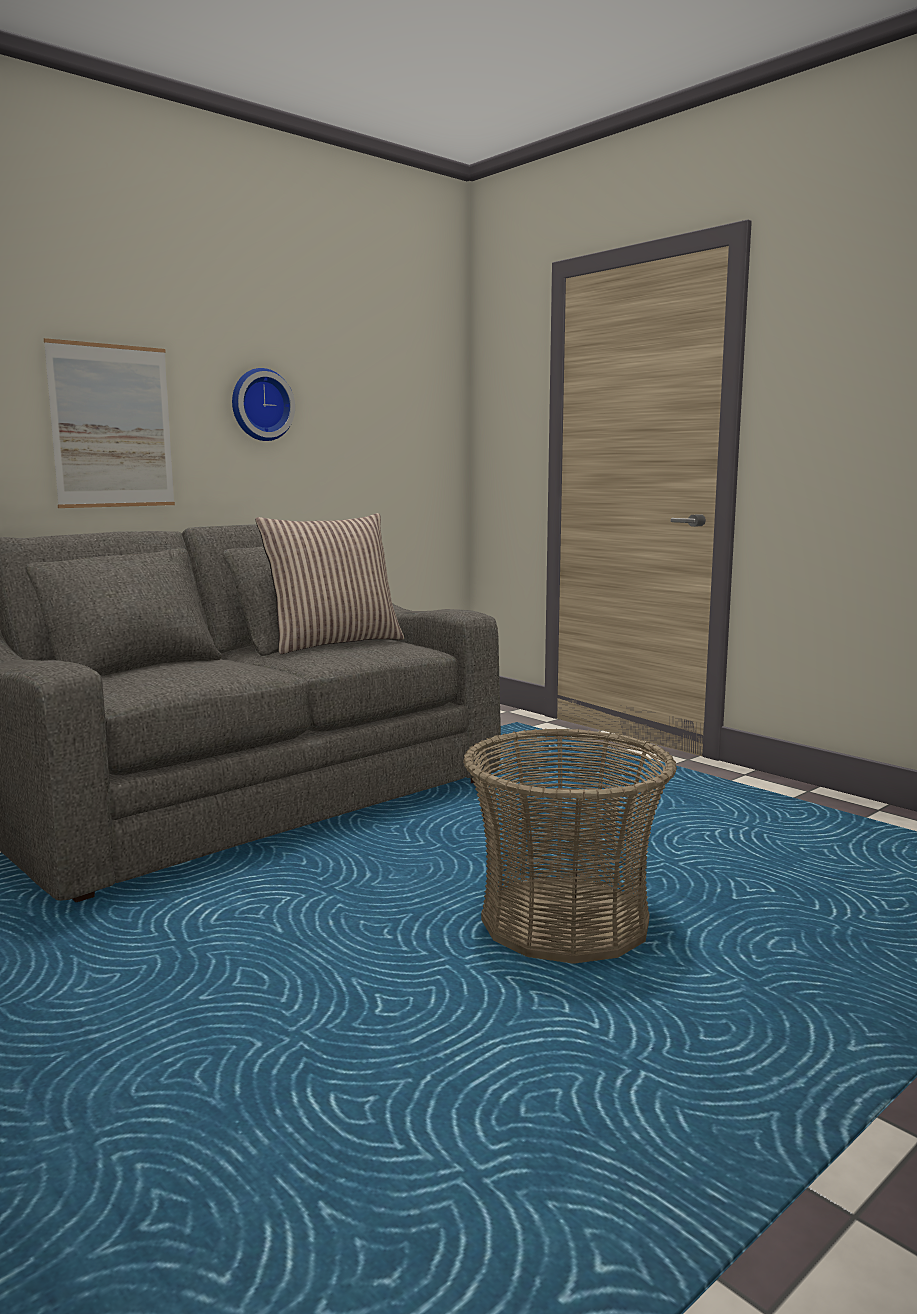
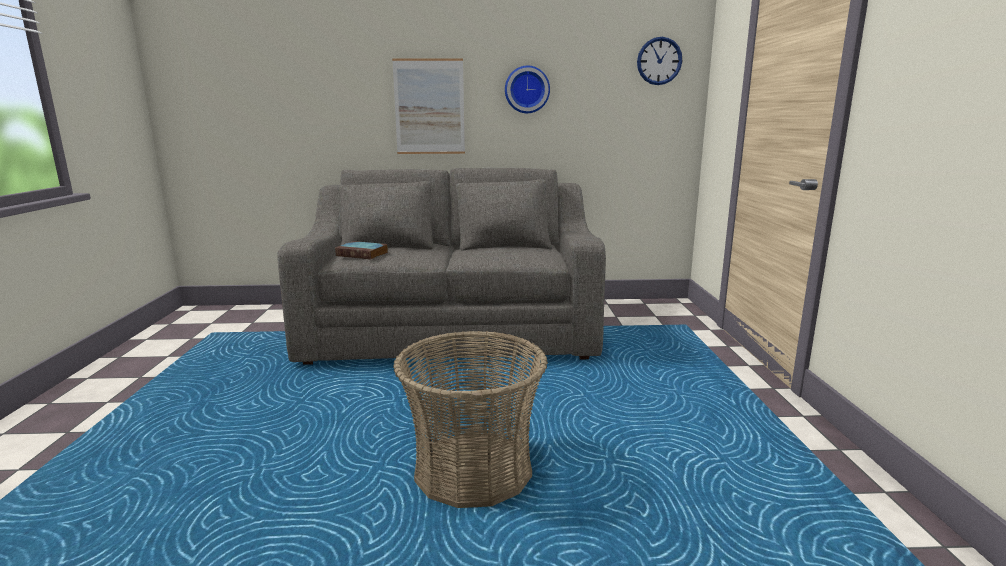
camera: 40 degrees right, 5 degrees up
(147, 677) = (363, 254): none -> book
(333, 643) = (506, 248): pillow -> none
(418, 375) = (659, 61): none -> wall clock

